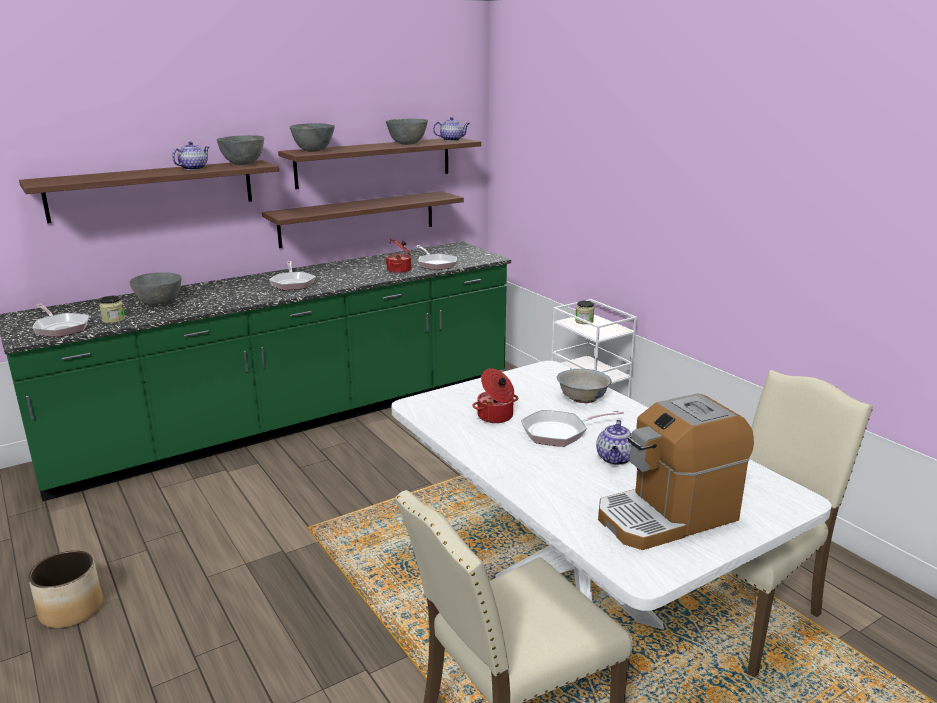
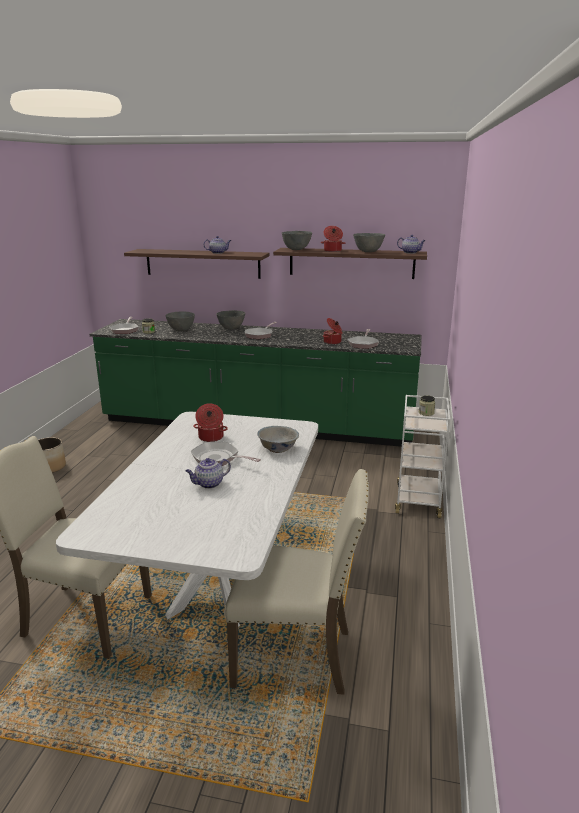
camera: 45 degrees right, 0 degrees up
(242, 164) = (249, 253): grey bowl -> grey bowl (231, 328)
(358, 218) = (334, 302): shelf -> none
(364, 147) = (332, 251): none -> cooking pot
(667, 516) = (158, 521): coffee machine -> none

